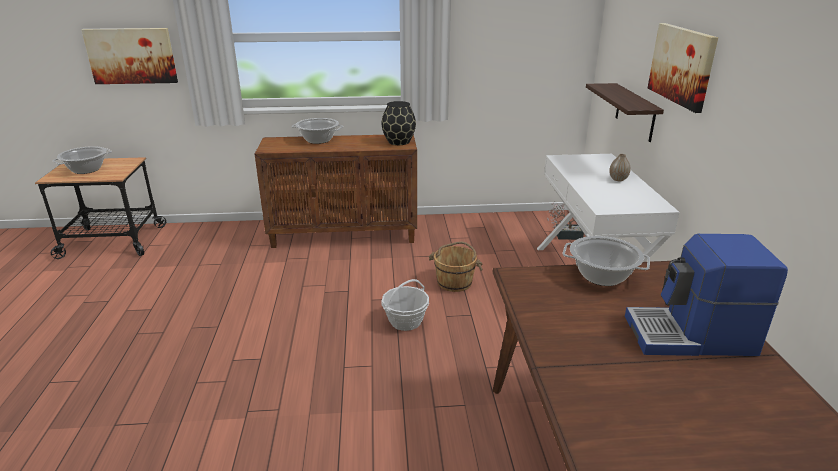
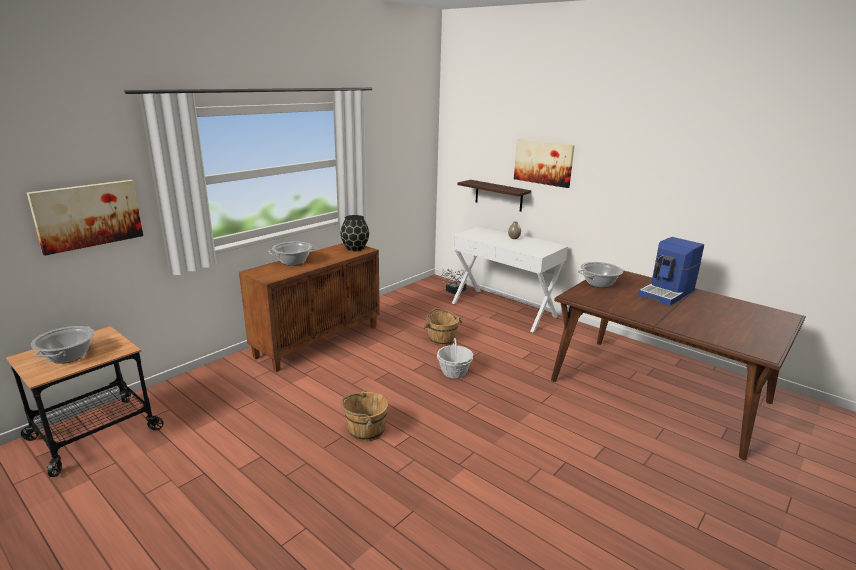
camera: 45 degrees left, 5 degrees down
(240, 332) = (365, 430): none -> brown bucket

